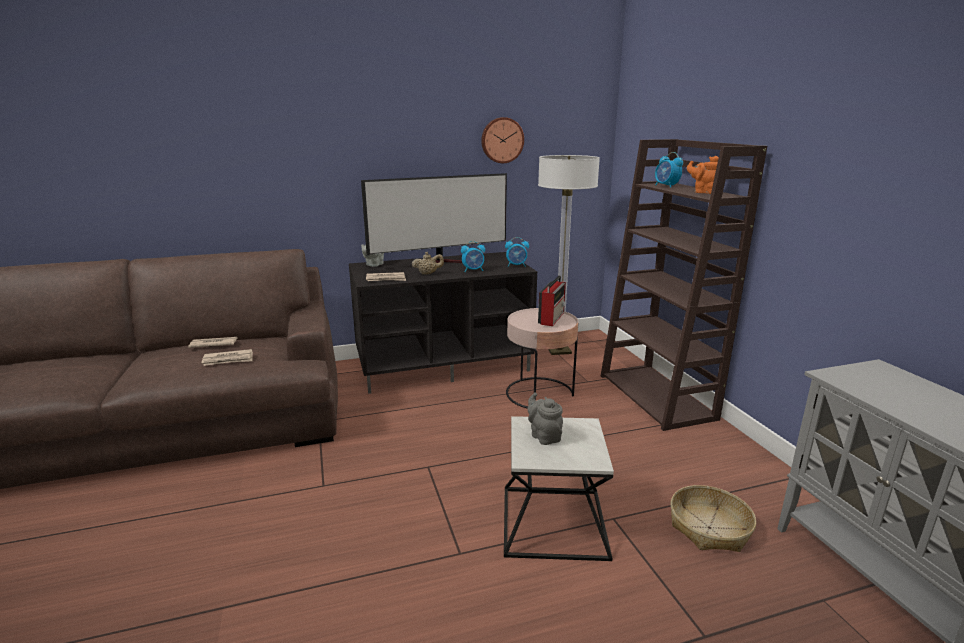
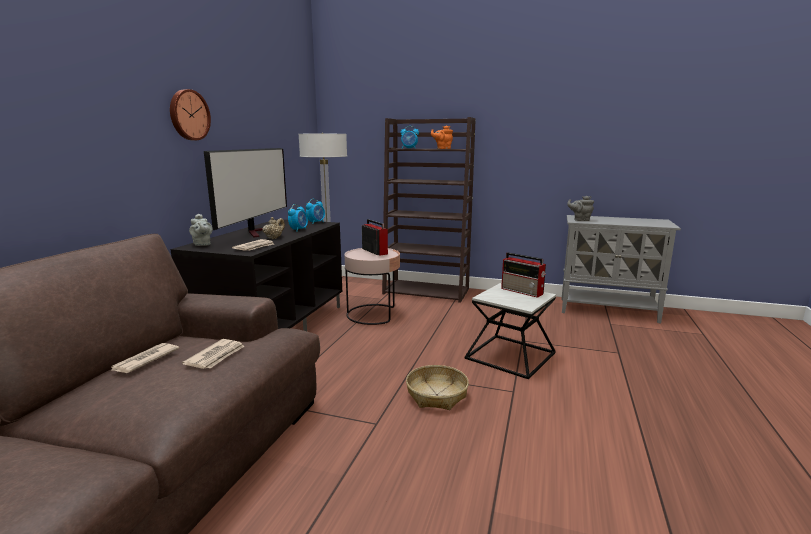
camera: 55 degrees left, 5 degrees down
(502, 140) = (264, 120): wall clock -> wall clock (188, 115)
(544, 436) = (505, 297): grey teapot -> grey teapot (580, 220)
(584, 443) = (523, 291): none -> radio
(709, 528) = (549, 324): basket -> basket (436, 395)

